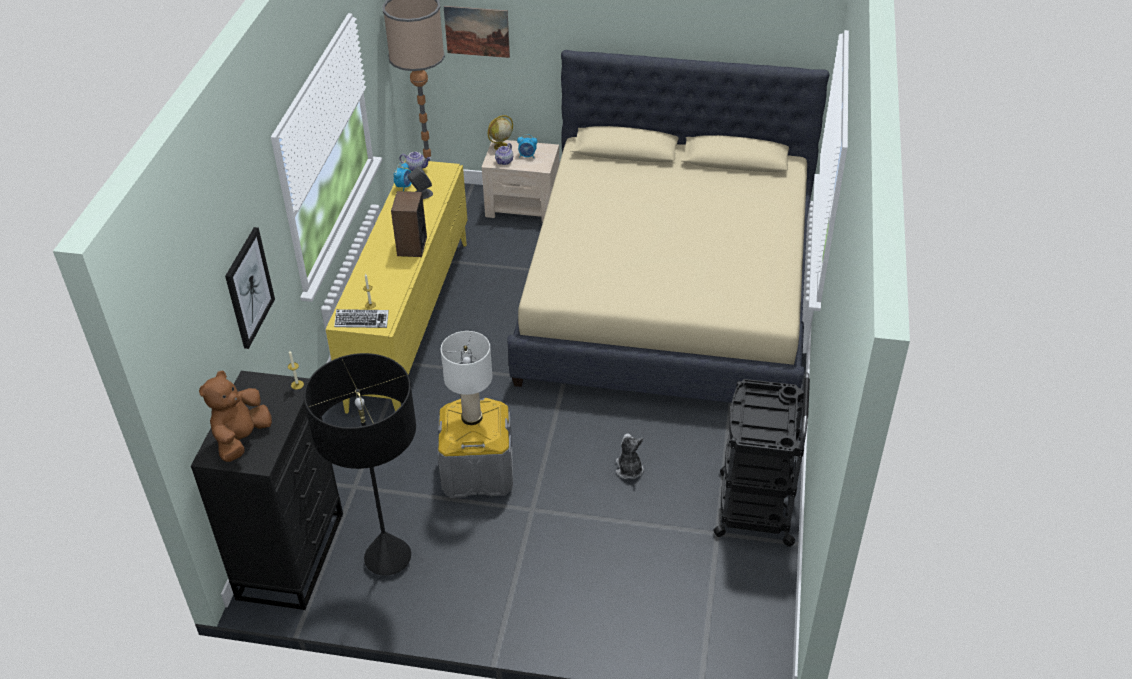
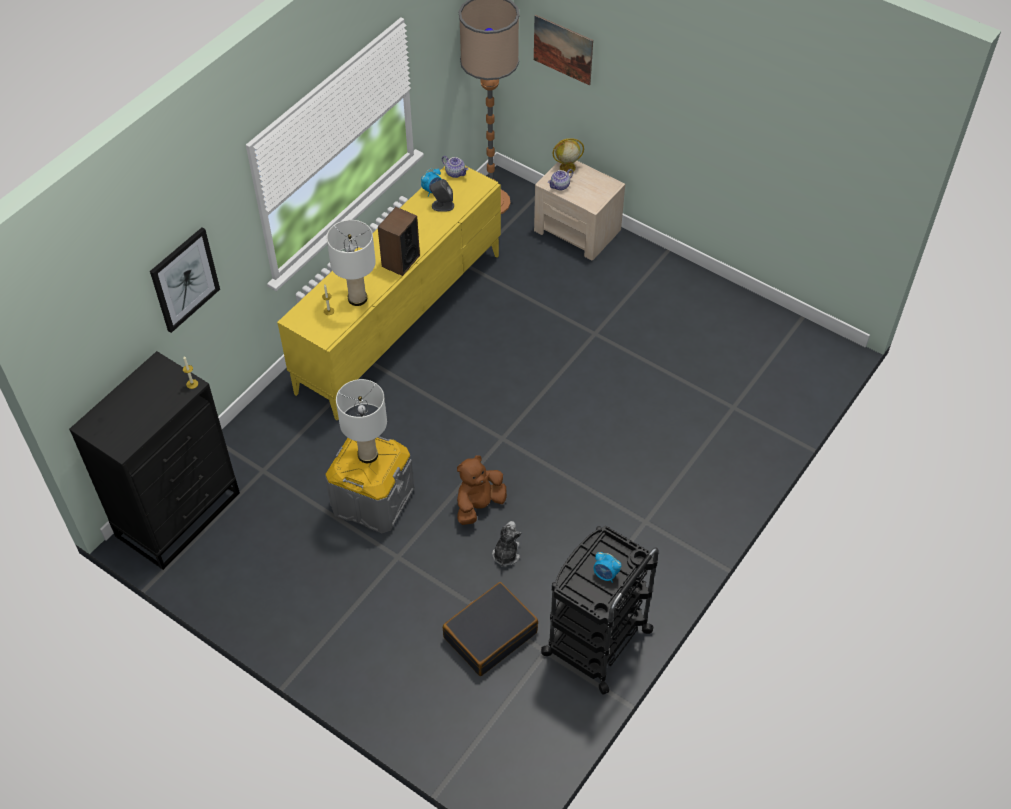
camera: 25 degrees right, 10 degrees up
(241, 439) = (120, 419): brown plush toy -> brown plush toy (479, 505)
(362, 321) = (312, 325): keyboard -> none
(388, 560) = (252, 553): black floor lamp -> none
(391, 287) = (357, 299): none -> white table lamp
(527, 156) = (586, 187): alarm clock -> alarm clock (605, 575)
(659, 539) = (490, 634): none -> black suitcase
(668, 295) = (657, 384): beige bed -> none

